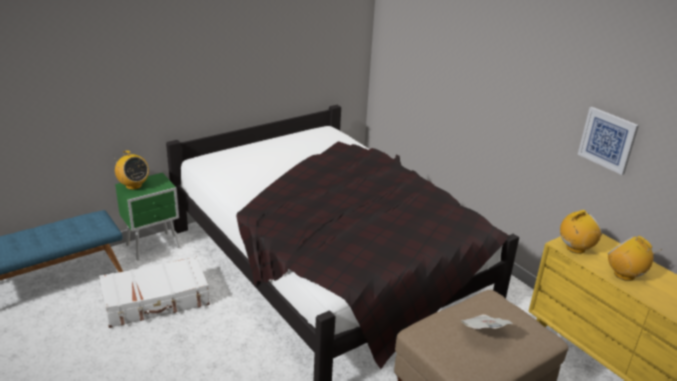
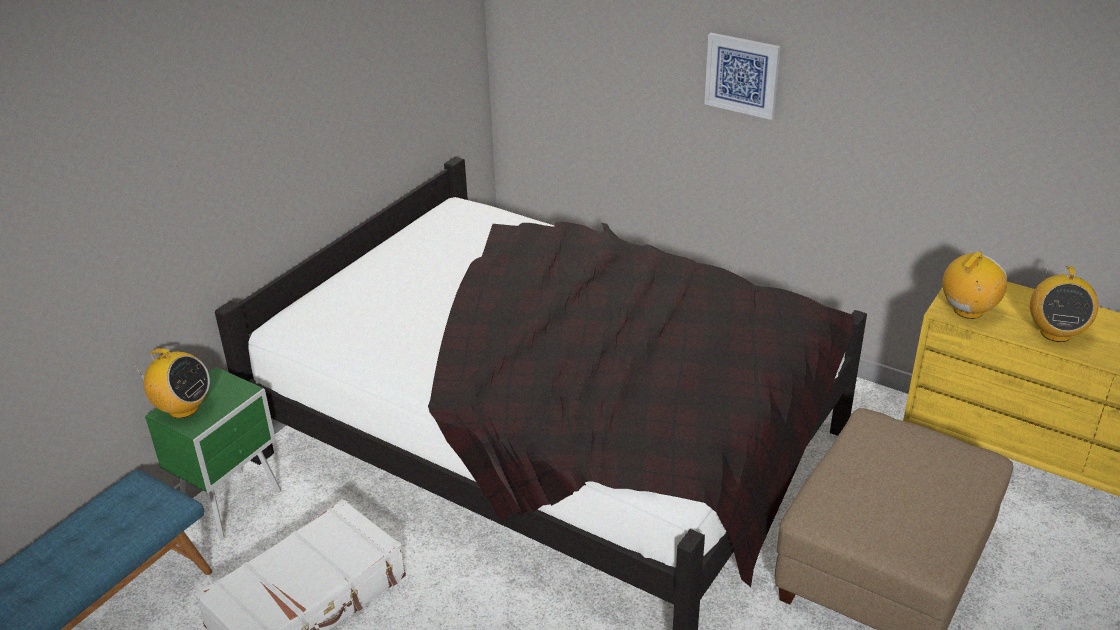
camera: 20 degrees left, 5 degrees up
(483, 332) = (901, 481): newspaper -> none
(608, 140) = (977, 134): picture -> picture (742, 75)
(624, 275) = (1055, 333): radio -> radio turned 105 degrees counterclockwise

